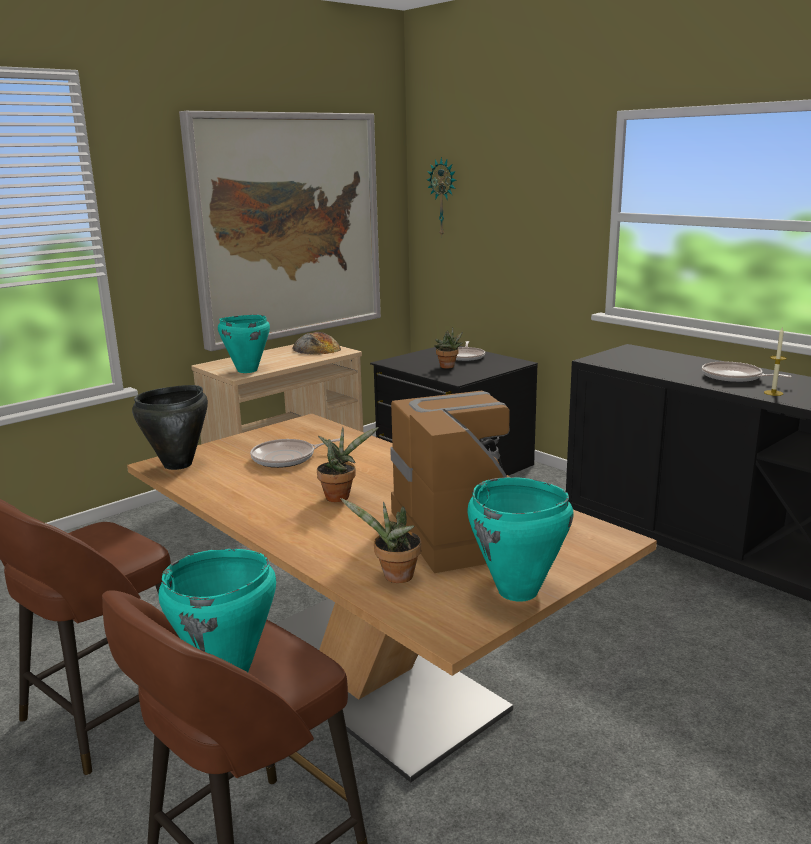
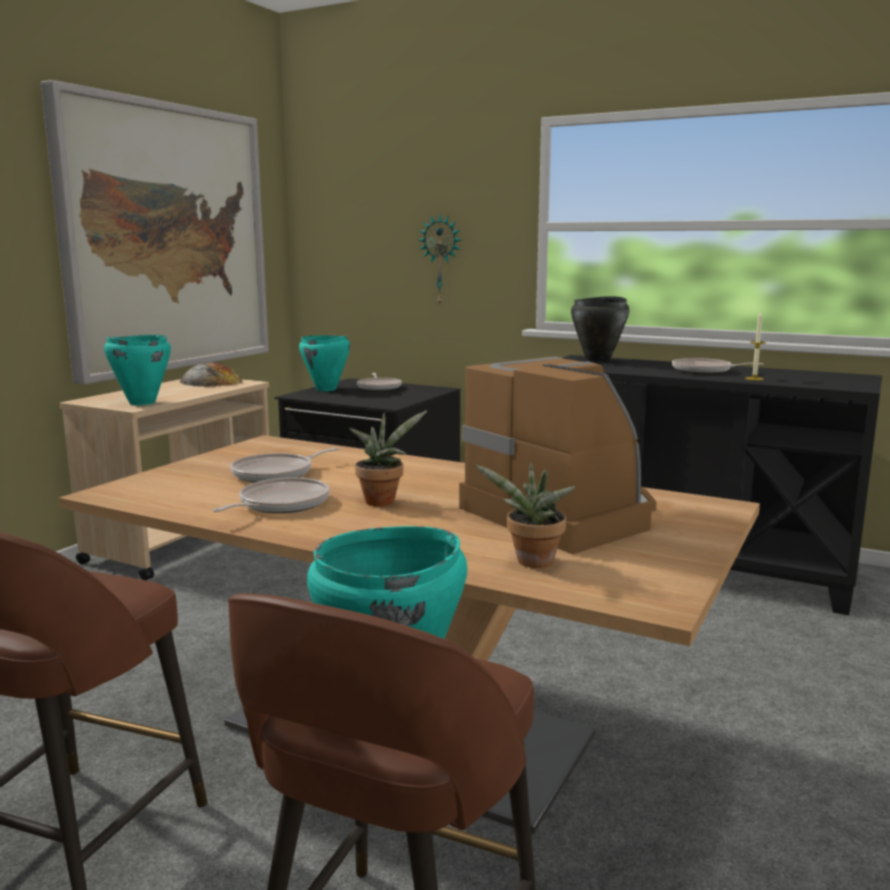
camera: 20 degrees left, 5 degrees down
(178, 464) = (135, 491): black cooking pot -> black cooking pot (598, 361)
(264, 490) = (280, 504): none -> frying pan
(443, 197) = (336, 216): wall clock -> wall clock (441, 260)
(448, 367) = (369, 396): potted plant -> none
(518, 591) = (681, 558): turquoise cooking pot -> turquoise cooking pot (326, 389)

